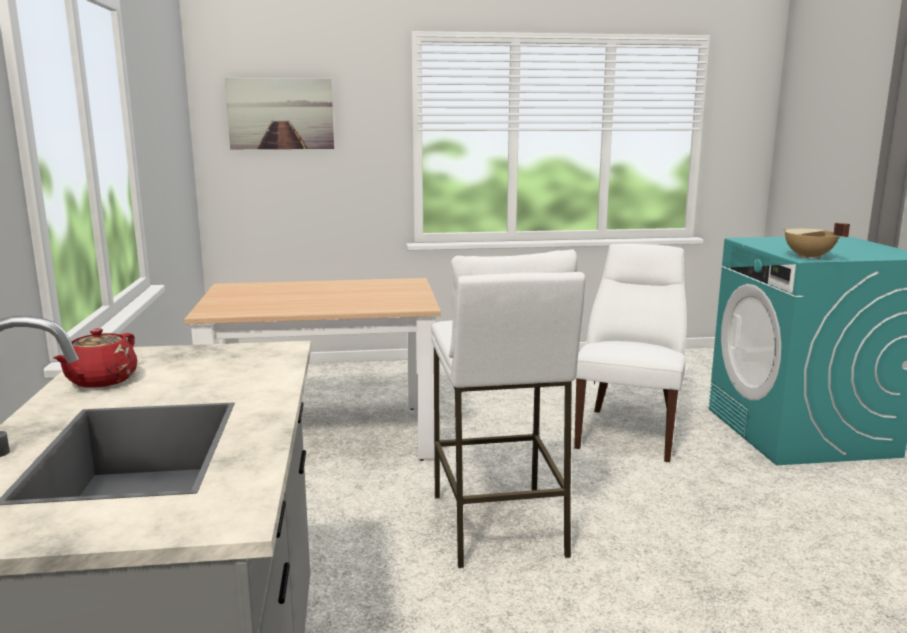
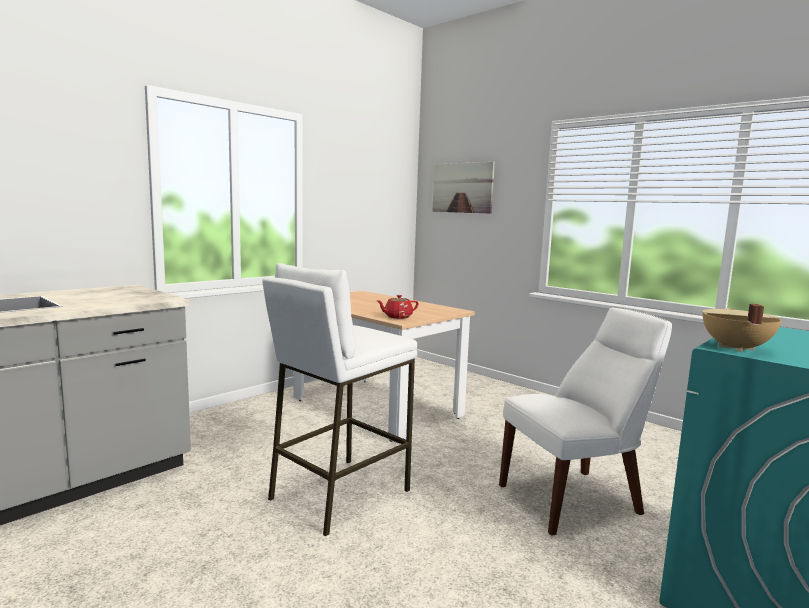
camera: 50 degrees right, 5 degrees down
(101, 381) = (85, 291): red teapot -> red teapot (397, 317)

